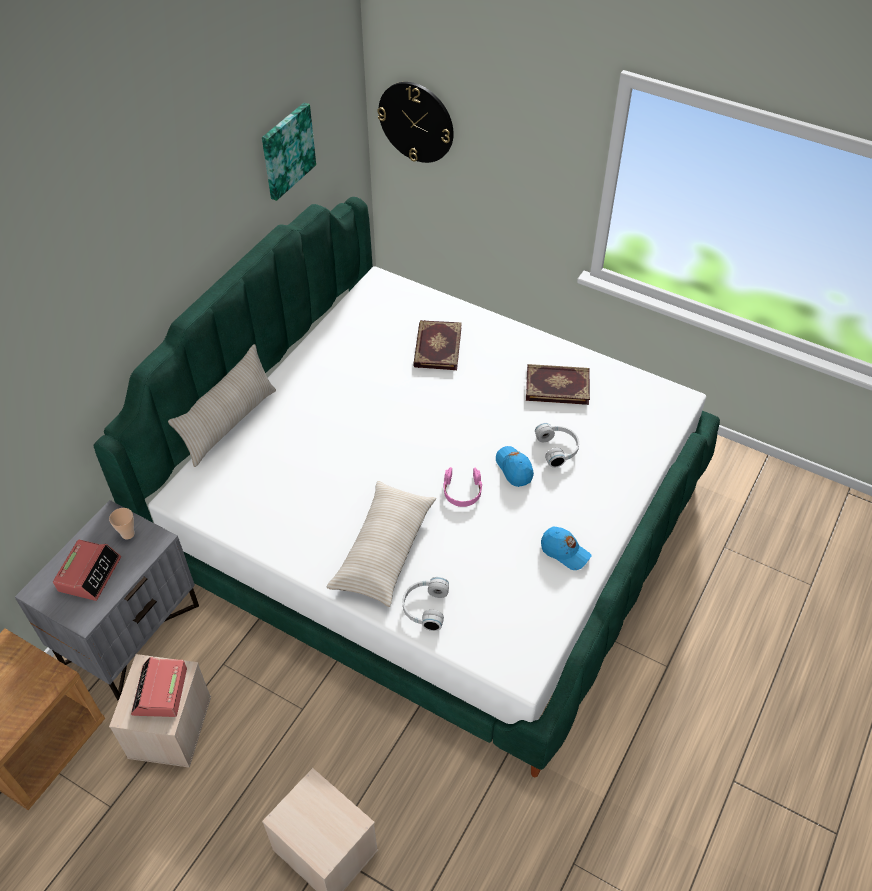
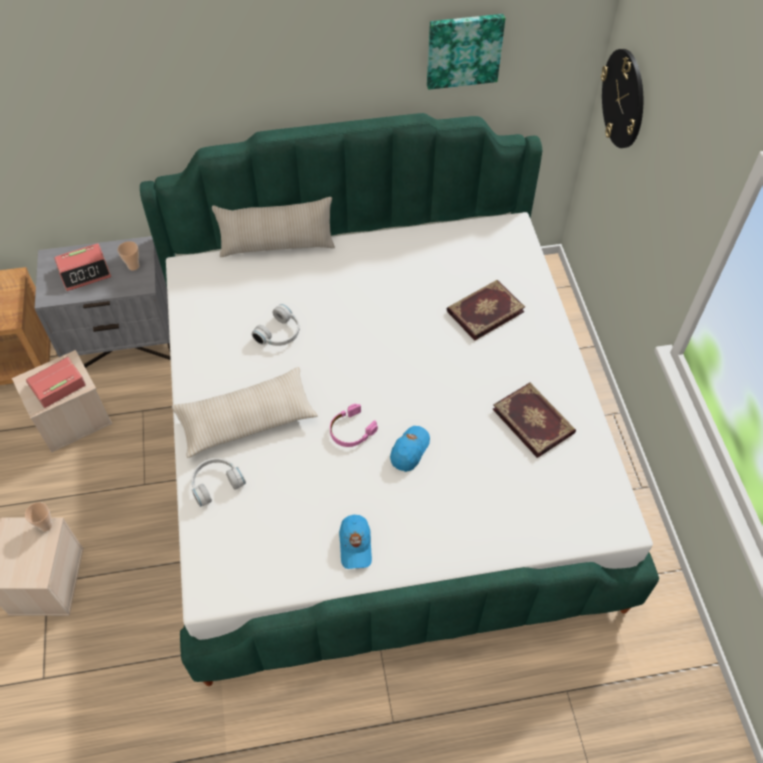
camera: 50 degrees right, 5 degrees up
(308, 786) = (45, 525): none -> cup
(558, 449) = (463, 468): white headphones -> white headphones (280, 334)

